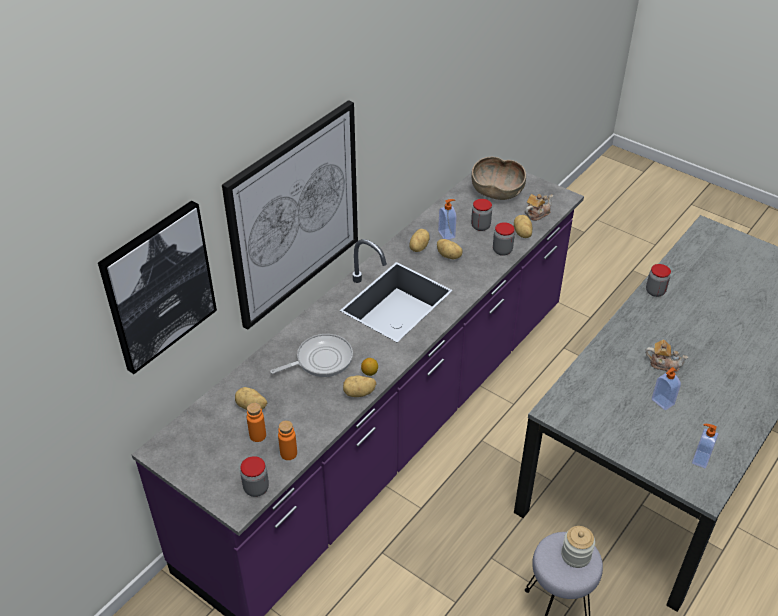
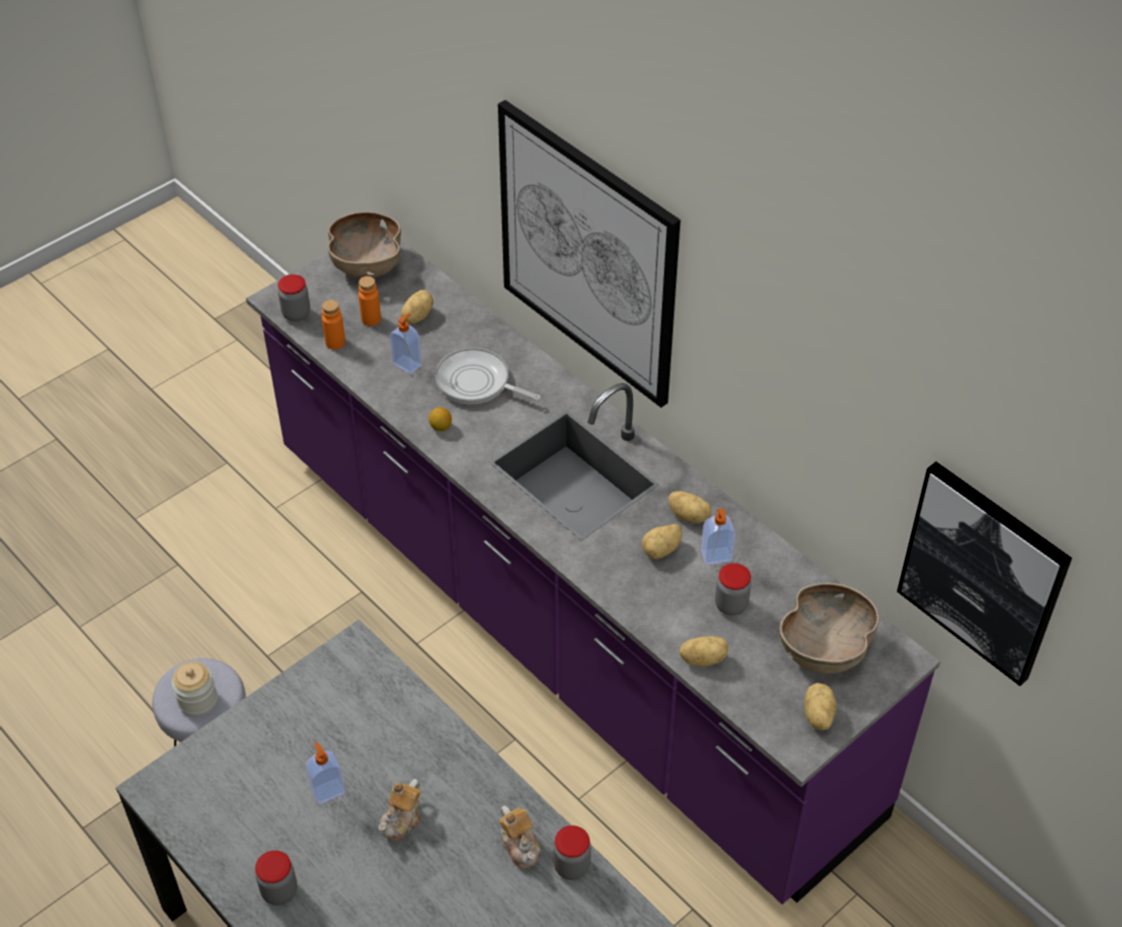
camera: 100 degrees right, 5 degrees up
(158, 286) = (432, 111): picture -> picture (983, 572)
(189, 452) = (366, 264): none -> brown bowl
(321, 360) = (477, 383): frying pan -> frying pan turned 135 degrees clockwise
(359, 393) = (408, 413): potato -> potato (817, 715)
(502, 250) = (663, 621): jar -> jar (279, 891)
(537, 214) = (755, 693): teapot -> teapot (520, 845)
(700, 459) = (212, 803): soap dispenser -> soap dispenser (408, 364)

